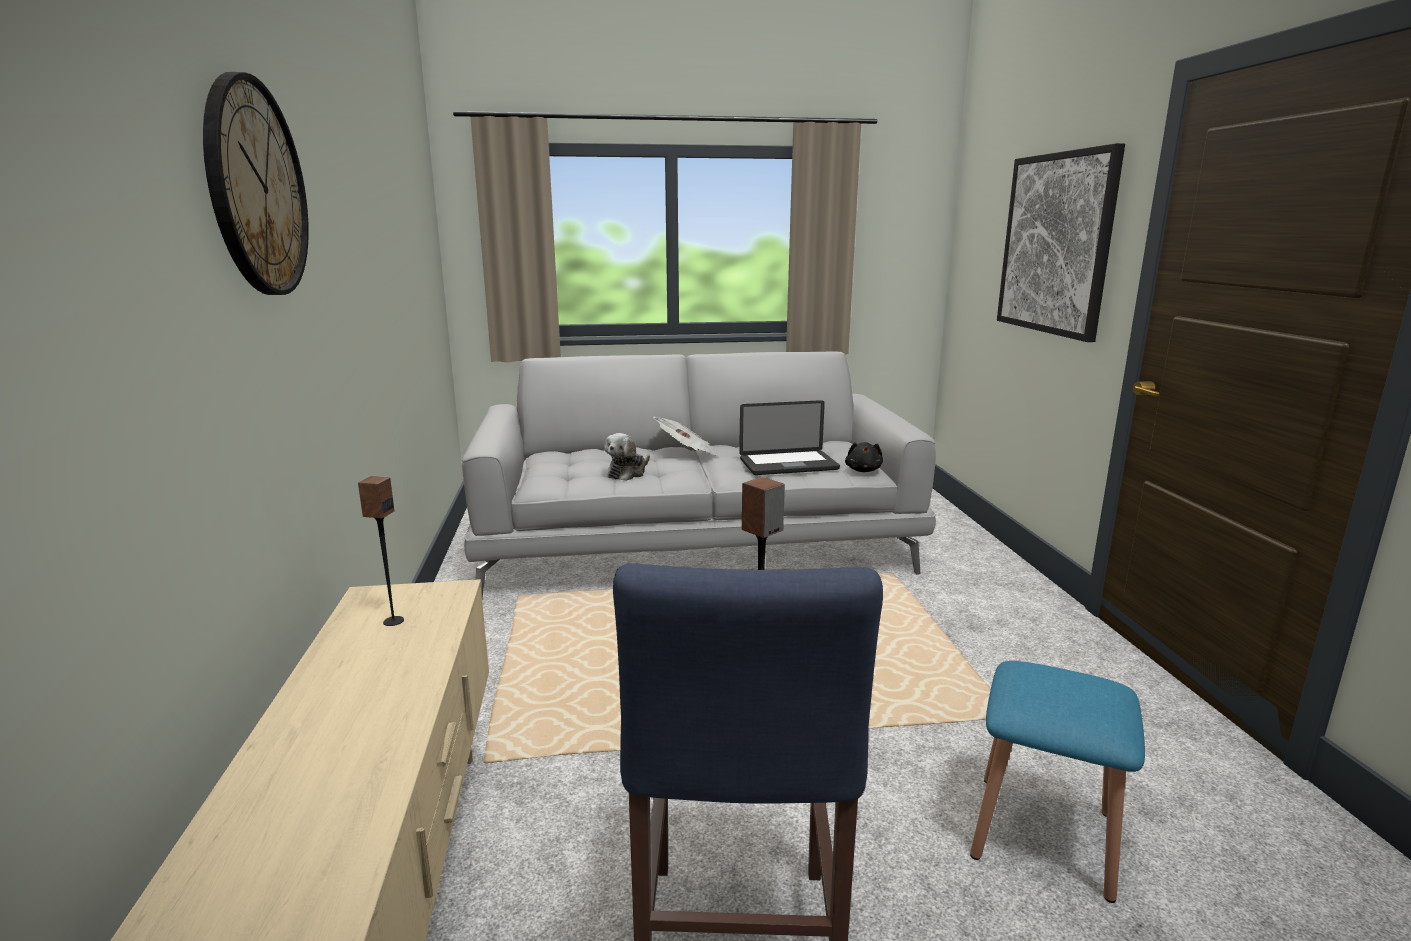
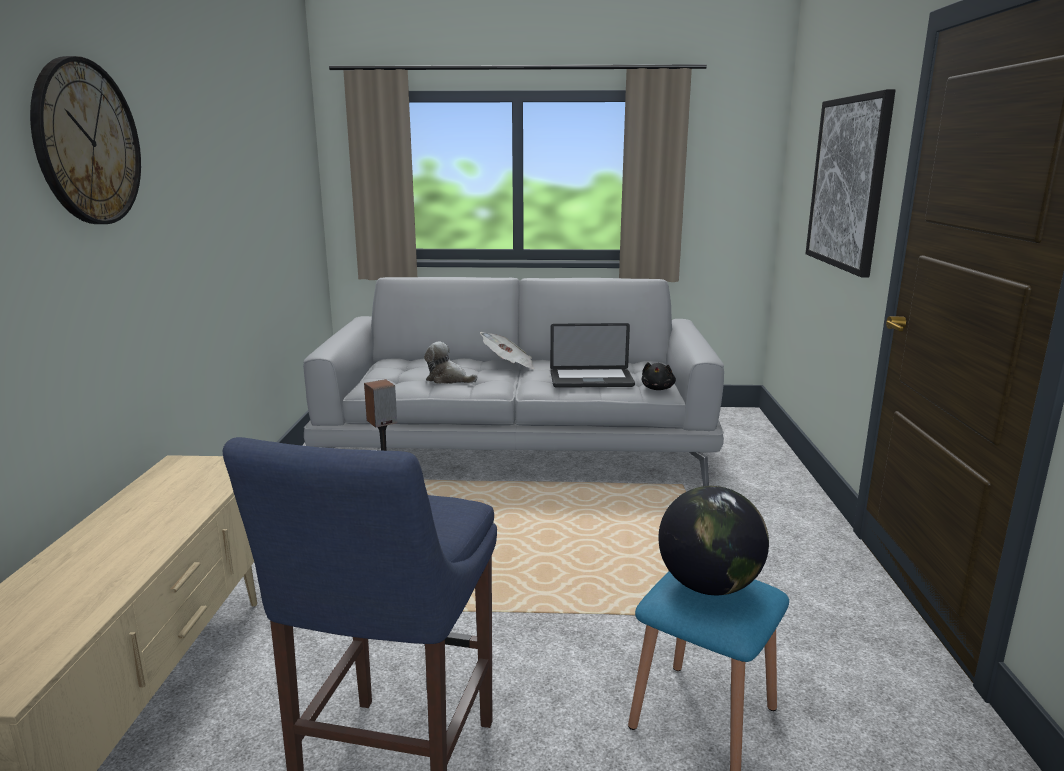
camera: 10 degrees right, 0 degrees up
(393, 621) = (183, 483): speaker -> none
(628, 473) = (448, 379): plush toy -> plush toy turned 75 degrees clockwise
(1059, 689) = (709, 586): none -> globe

